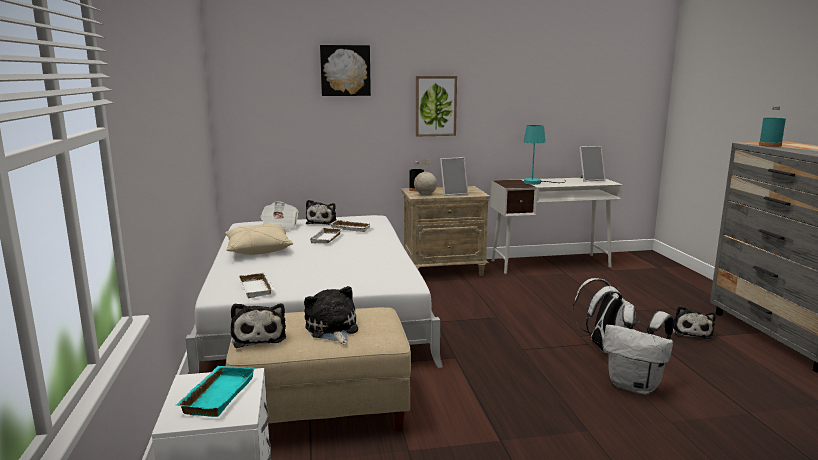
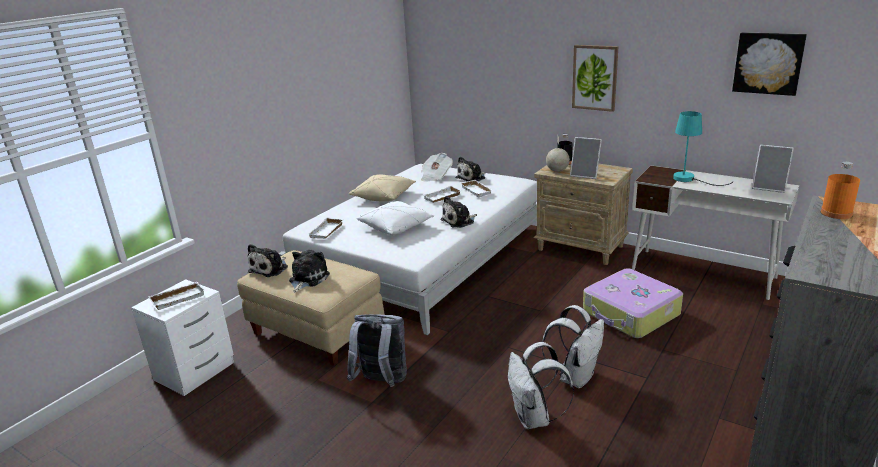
camera: 45 degrees right, 10 degrees up
(217, 395) = (178, 298): turquoise tray -> white tray
(330, 267) = (396, 227): none -> white pillow
(345, 70) = (509, 36): picture -> picture (768, 63)
(477, 420) = (382, 382): none -> grey backpack
(557, 299) = (630, 314): none -> suitcase
(691, 332) = (699, 402): plush toy -> plush toy (459, 221)
(770, 145) = (836, 213): turquoise bottle -> orange bottle

